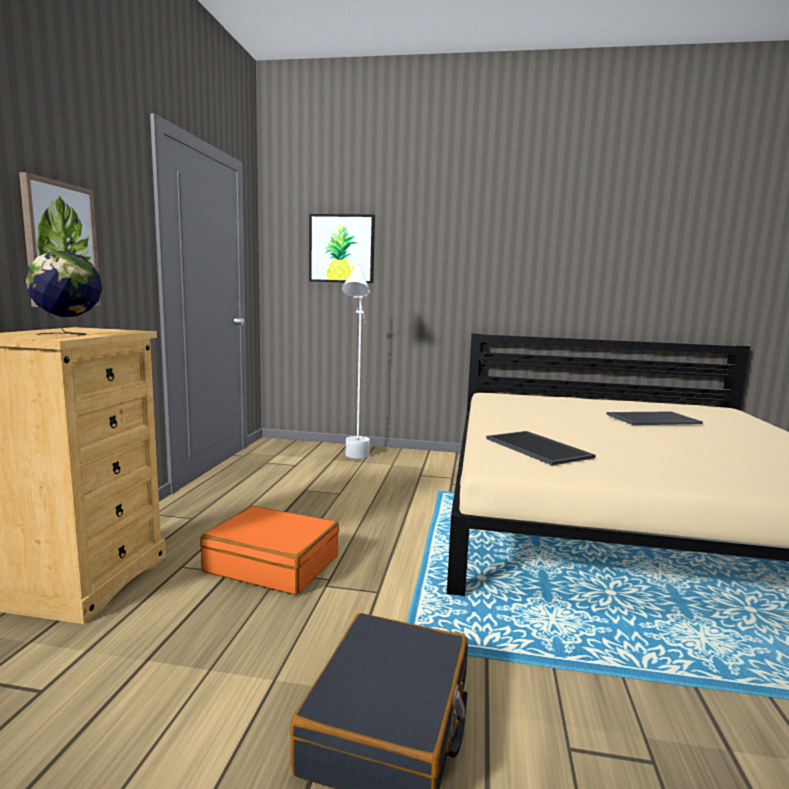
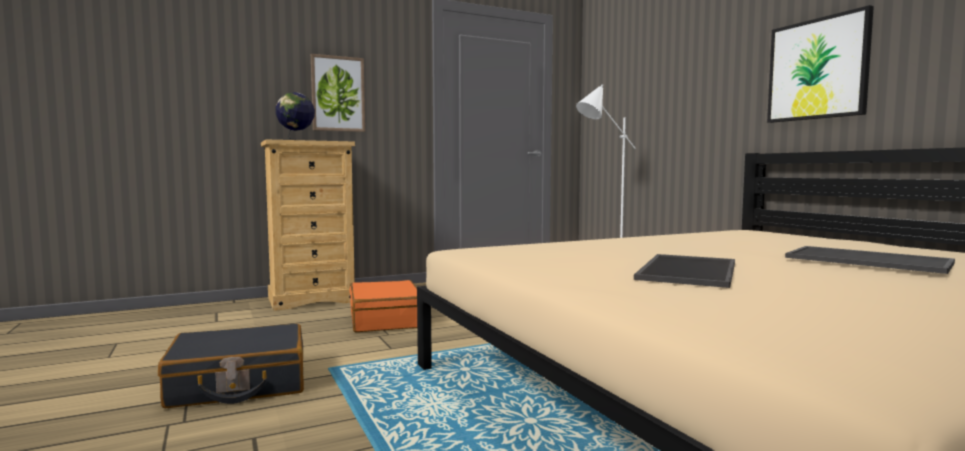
camera: 55 degrees right, 5 degrees down
(342, 249) = (634, 75): picture -> picture (817, 69)
(535, 448) = (555, 249): tray -> tray (686, 270)

